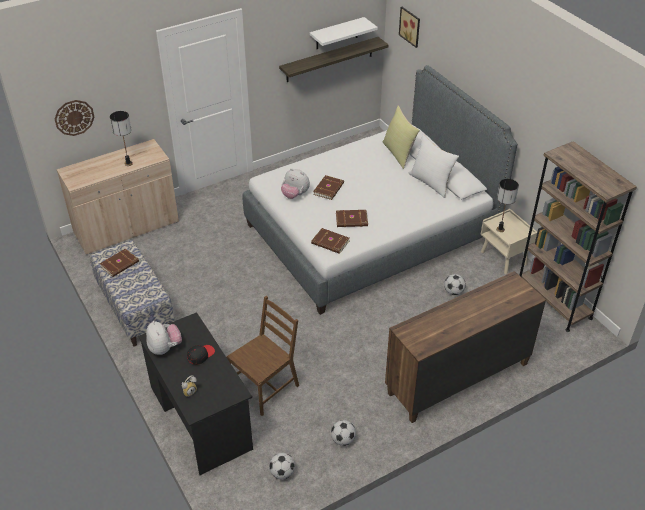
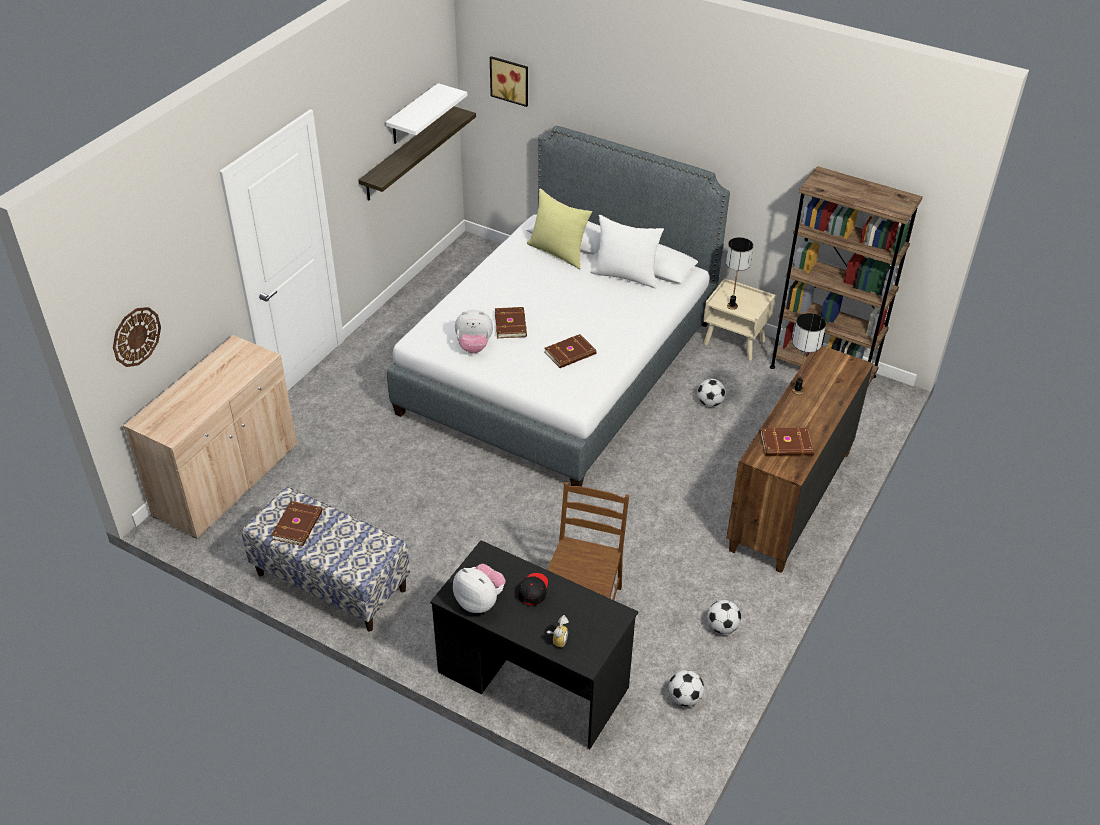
camera: 30 degrees left, 0 degrees up
(128, 163) = (227, 380): table lamp -> table lamp (797, 390)
(330, 243) = (568, 390): brown book -> brown book (787, 445)

